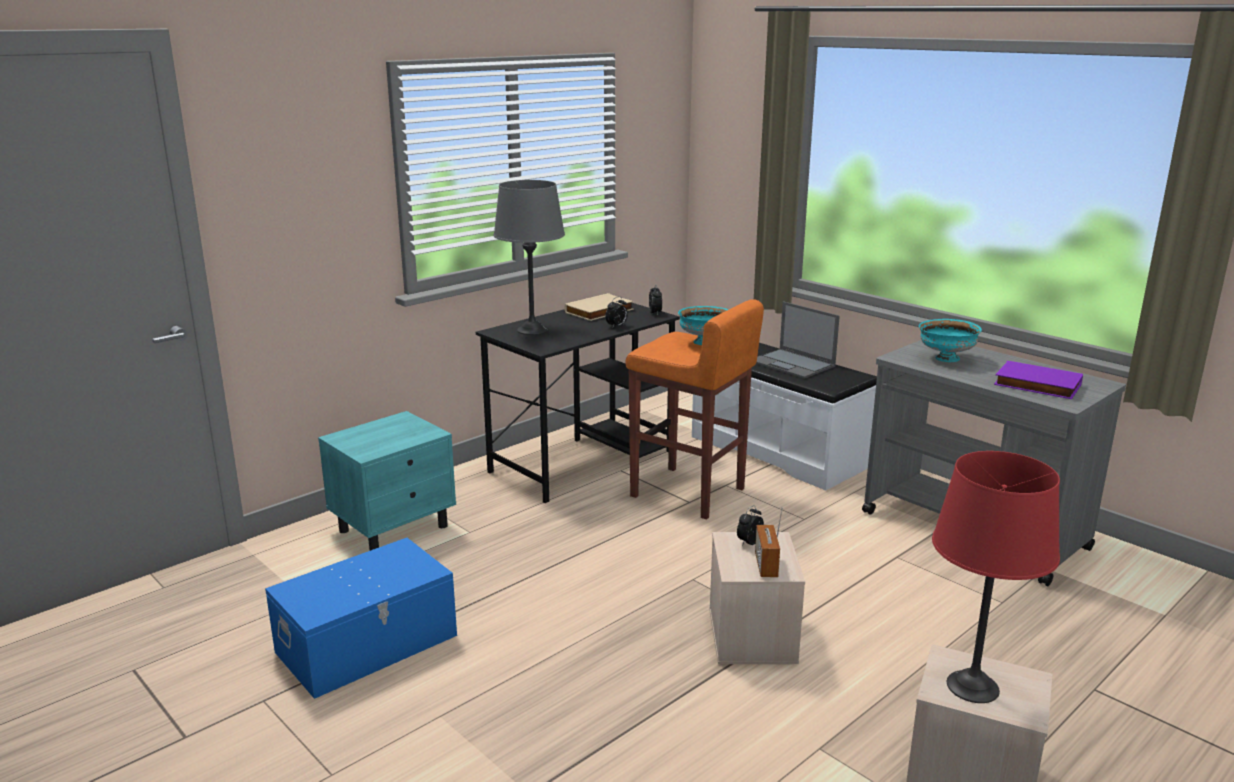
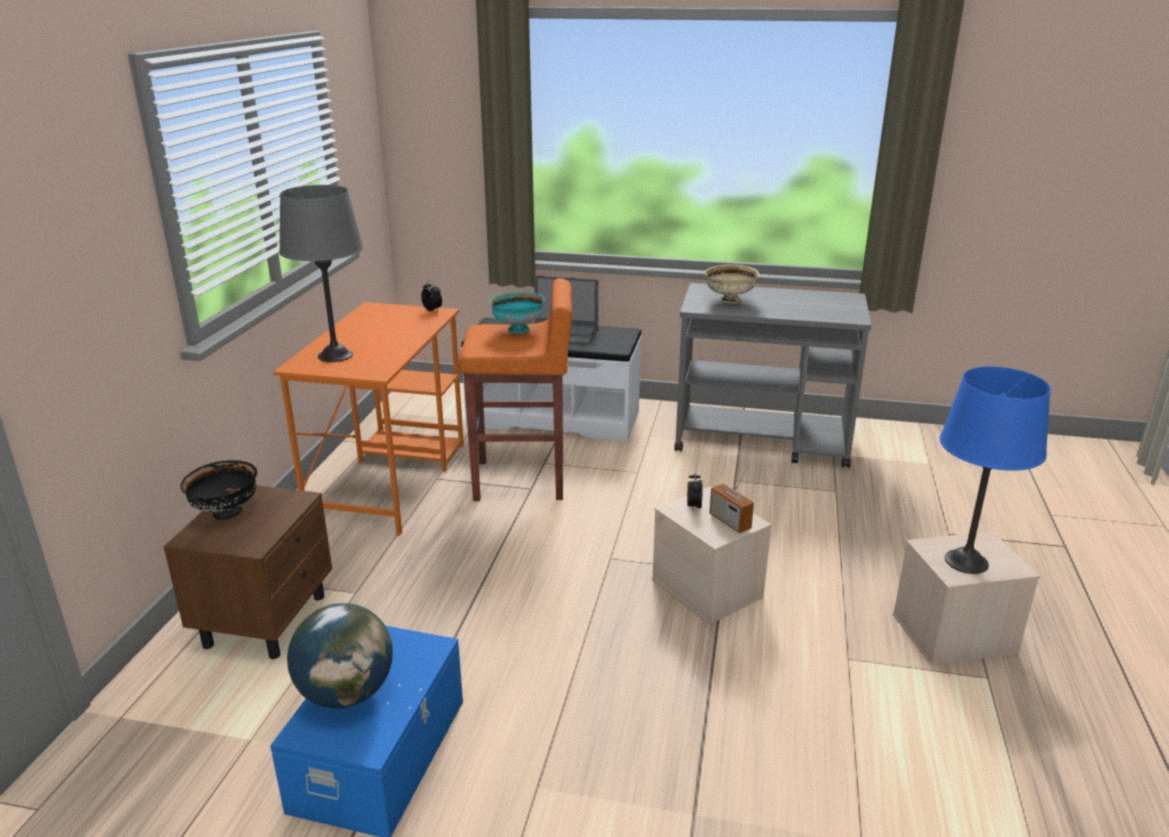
camera: 35 degrees left, 5 degrees up
(341, 577) = (345, 694): none -> globe
(377, 428) = (227, 513): none -> black bowl
(395, 528) = (267, 619): turquoise nightstand -> brown nightstand
(583, 461) = (390, 480): black desk -> orange desk
(599, 311) = (375, 320): beige book -> none
(616, 326) = (416, 332): alarm clock -> none
(945, 359) = (729, 301): turquoise bowl -> beige bowl
(973, 686) = (966, 561): red table lamp -> blue table lamp
(1036, 385) = (817, 308): purple book -> none

